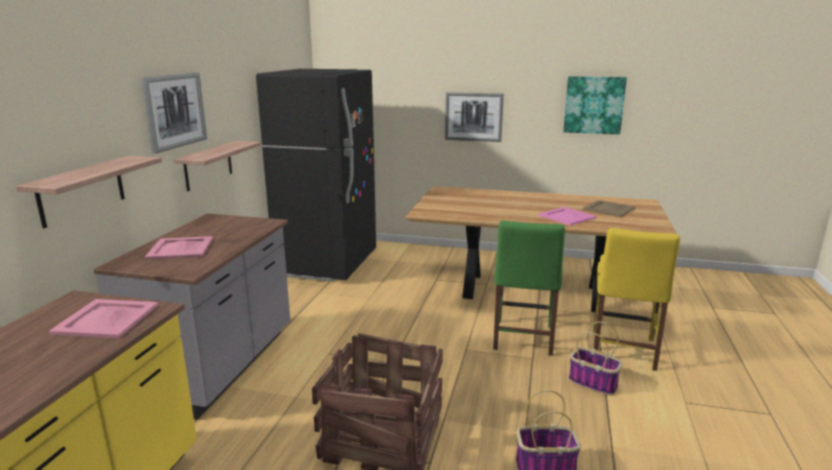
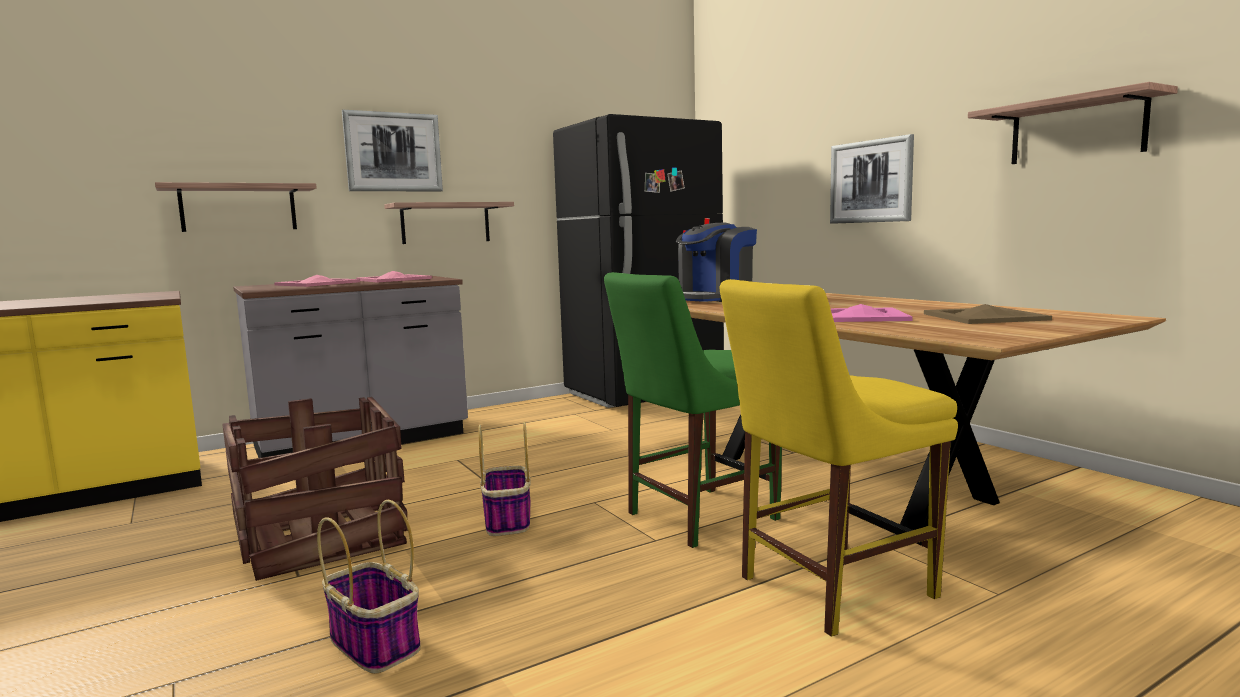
camera: 45 degrees right, 10 degrees down
(107, 319) = (121, 298): pink tray -> pink tray (393, 279)
(443, 205) = (714, 299): none -> coffee machine
(594, 105) = (1076, 130): picture -> shelf
(594, 383) = (673, 600): basket -> basket (508, 521)

